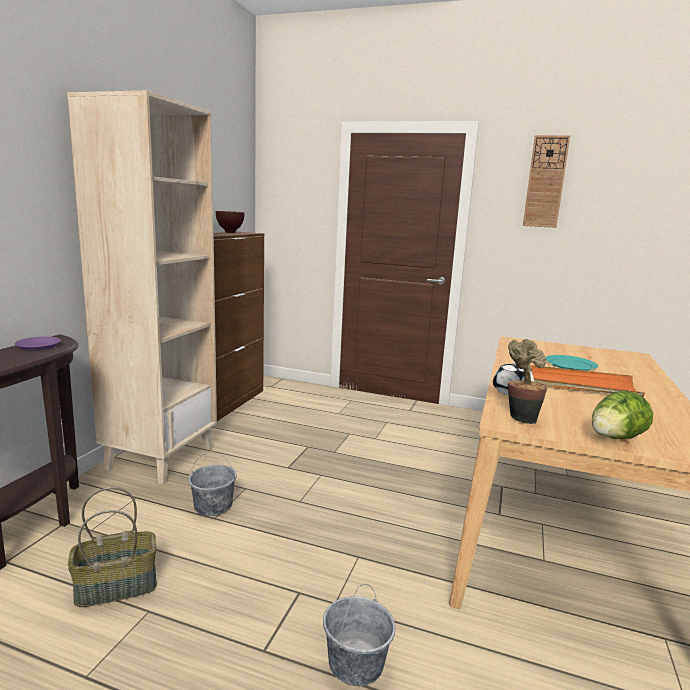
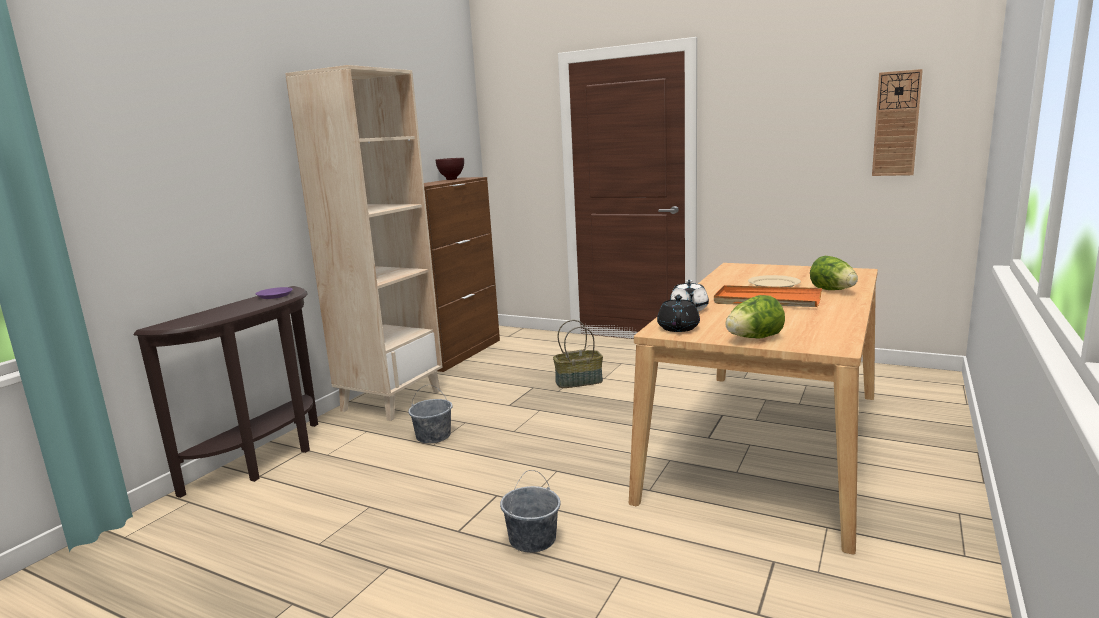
camera: 10 degrees right, 0 degrees up
(117, 586) = (346, 491): basket -> basket (579, 381)
(521, 417) = (678, 327): potted plant -> black teapot
(545, 182) = (773, 93): wall clock -> wall clock (896, 124)
(570, 365) = (774, 284): turquoise plate -> beige plate
(634, 377) = (833, 290): none -> lettuce

